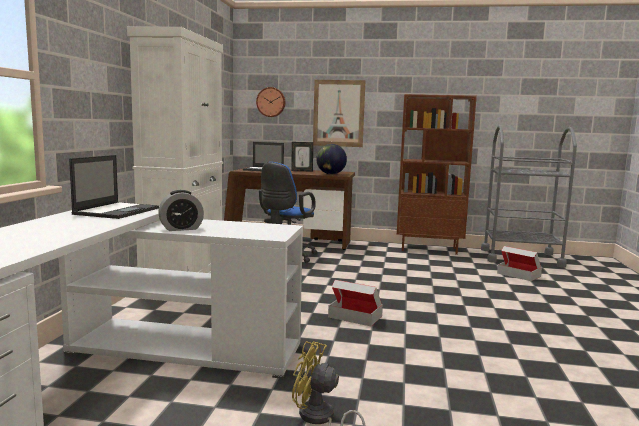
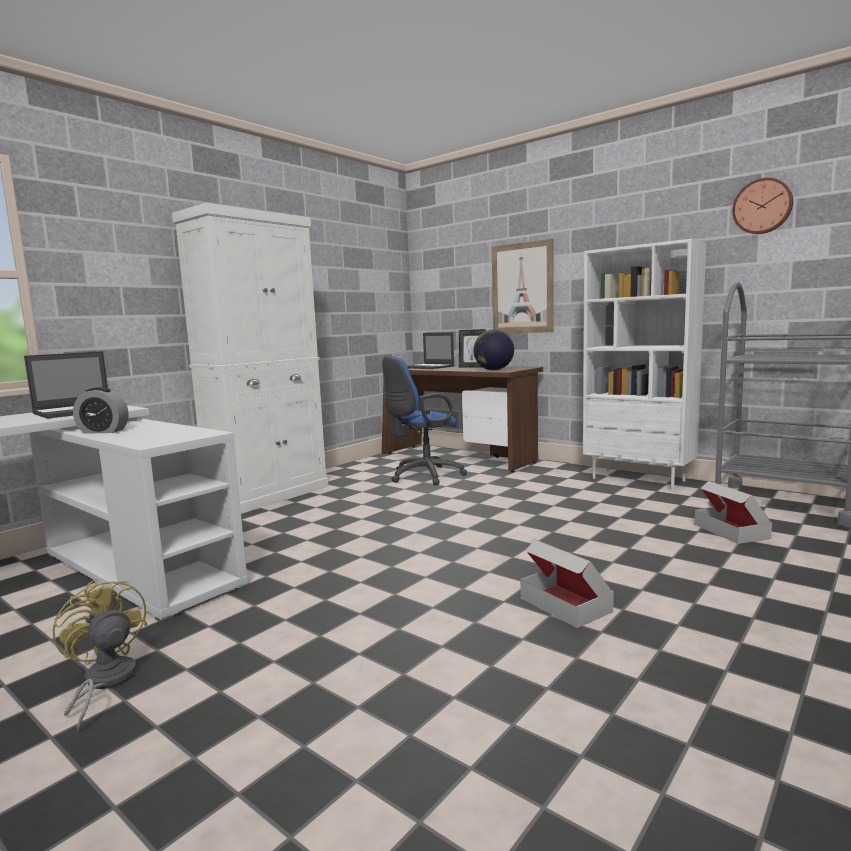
camera: 30 degrees right, 0 degrees up
(271, 102) = (447, 282): wall clock -> wall clock (762, 206)
(355, 316) = (372, 561): cardboard box -> cardboard box (565, 605)
(429, 249) = (639, 479): brown bookcase -> white bookcase

